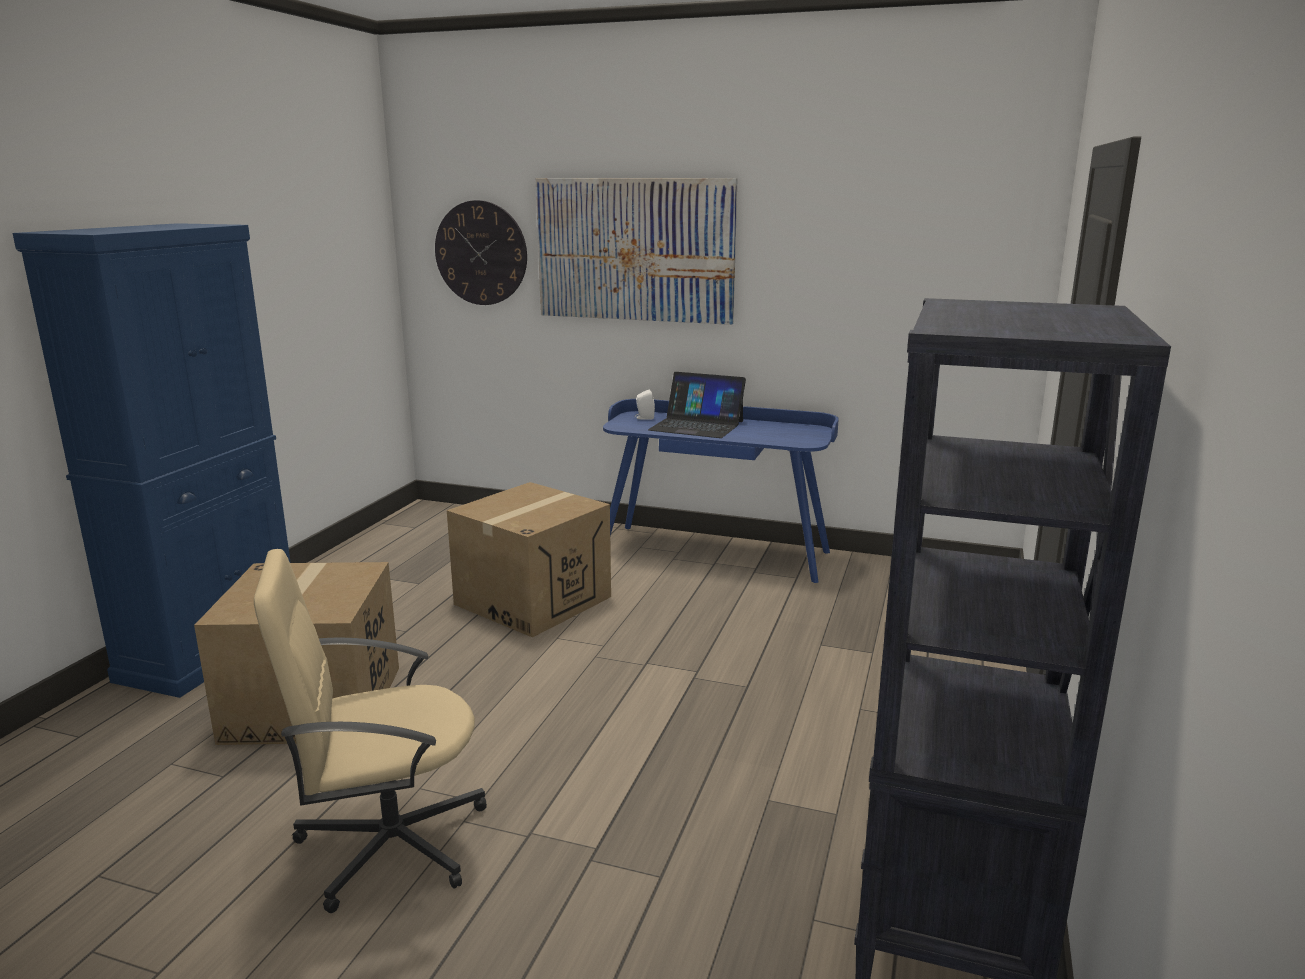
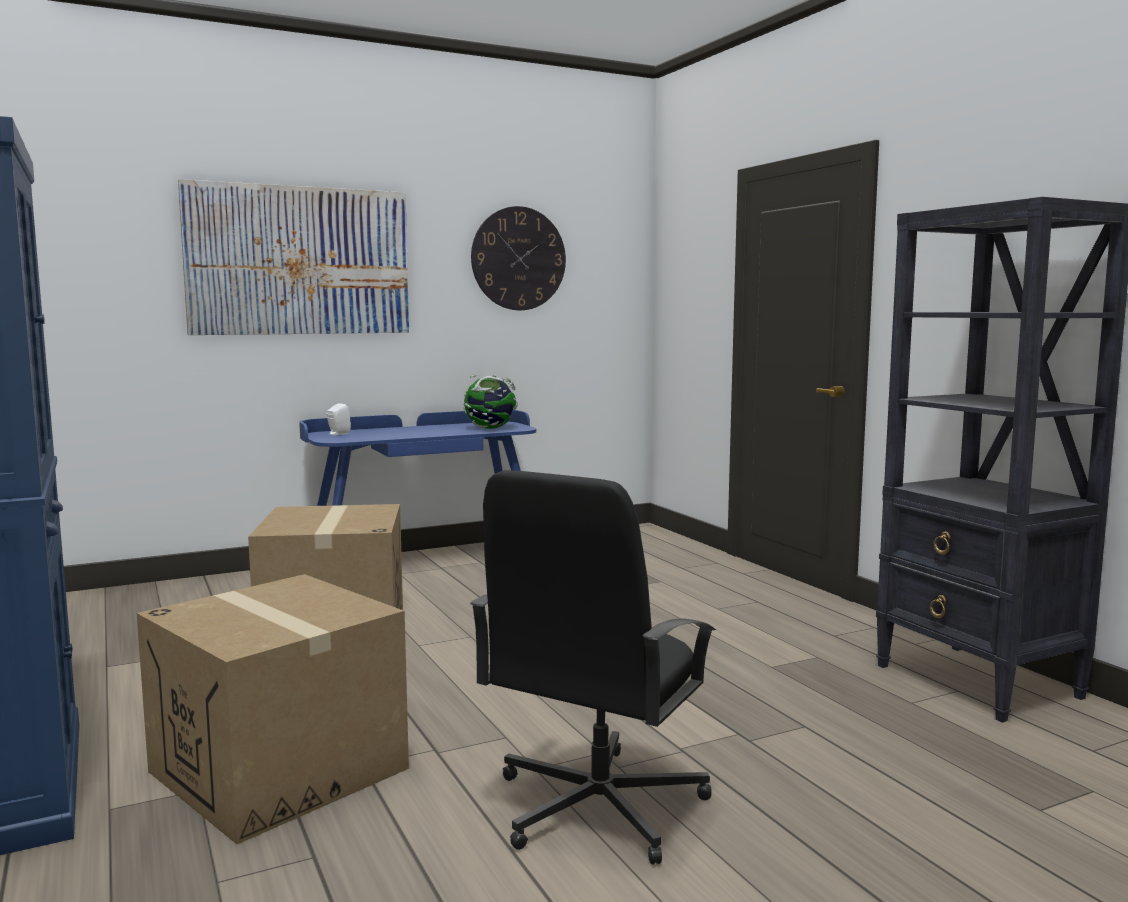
camera: 45 degrees left, 10 degrees down
(389, 843) = (596, 807): beige office chair -> black office chair
(481, 253) = (96, 265): wall clock -> wall clock (518, 258)
(697, 425) = (401, 432): laptop -> none
(781, 437) = (490, 428): none -> globe

